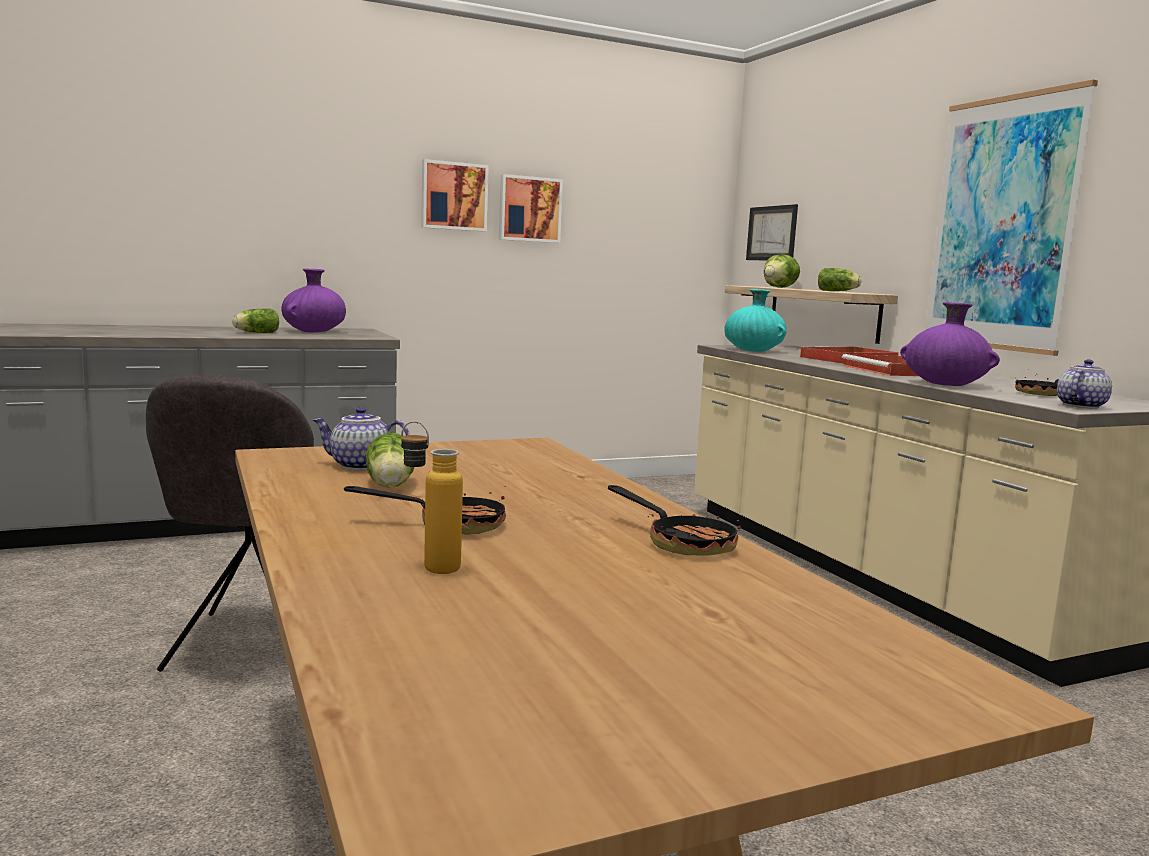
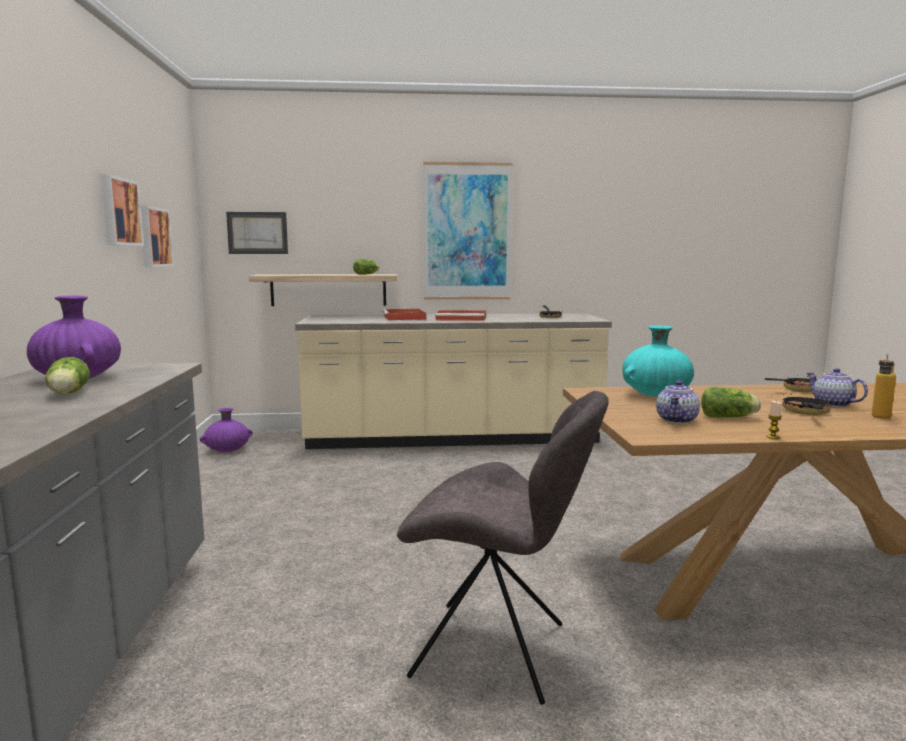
camera: 70 degrees left, 0 degrees up
(269, 494) = (772, 437): none -> candle
(453, 196) = (76, 197): picture -> picture (153, 237)
(753, 350) = (347, 321): turquoise vase -> turquoise vase (655, 394)
(780, 287) = (295, 274): lettuce -> none
(945, 384) = (520, 320): purple vase -> purple vase (227, 450)
(1080, 406) = (588, 318): teapot -> teapot (832, 404)

